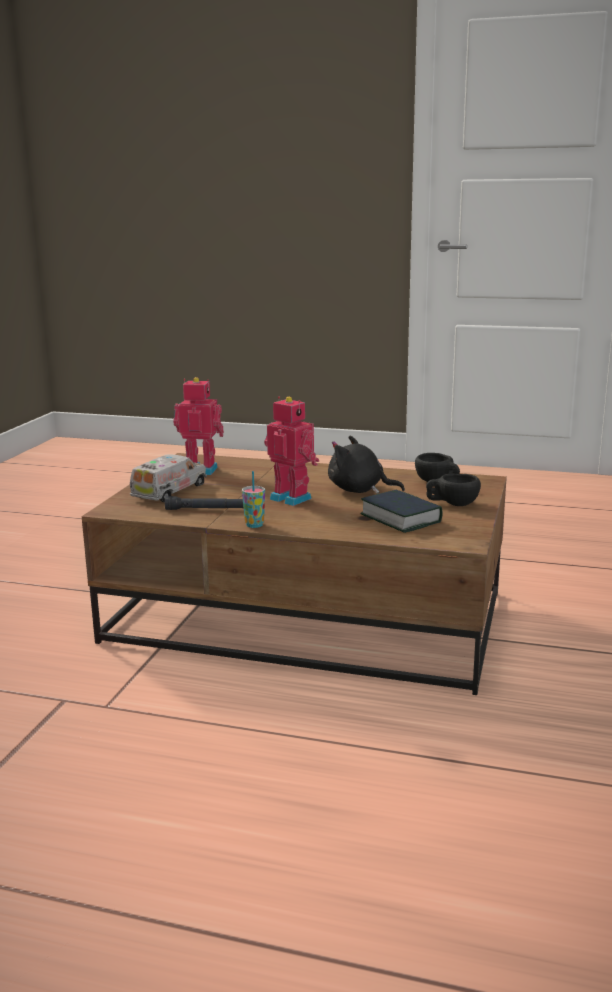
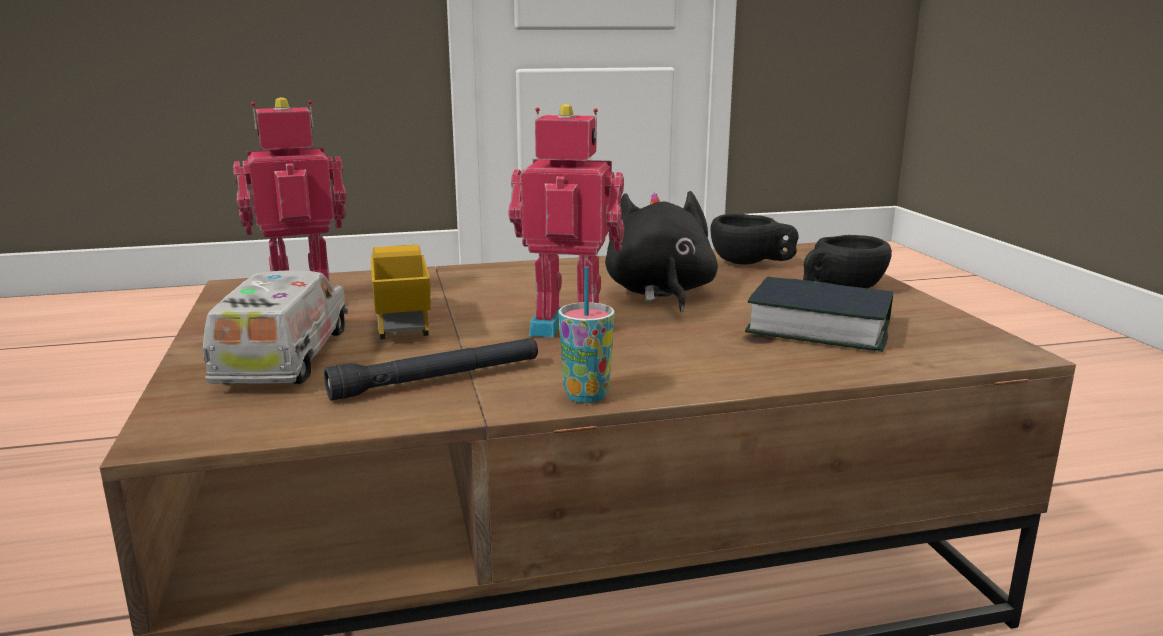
camera: 30 degrees left, 0 degrees up
(228, 485) = (402, 323): none -> toy truck
(359, 490) = (659, 293): black plush toy -> black plush toy turned 90 degrees clockwise

